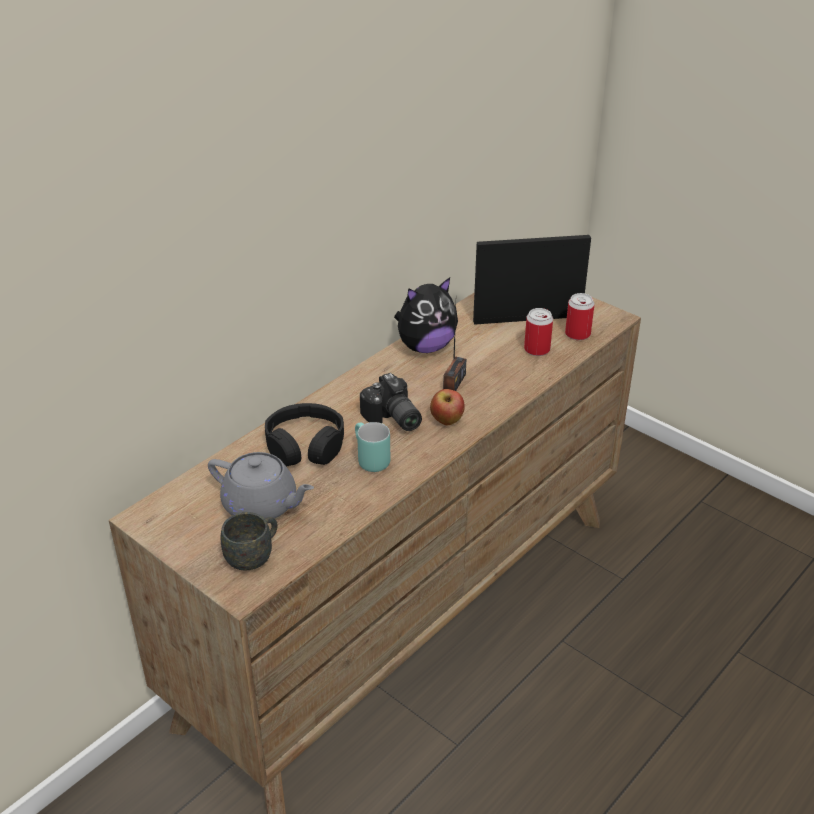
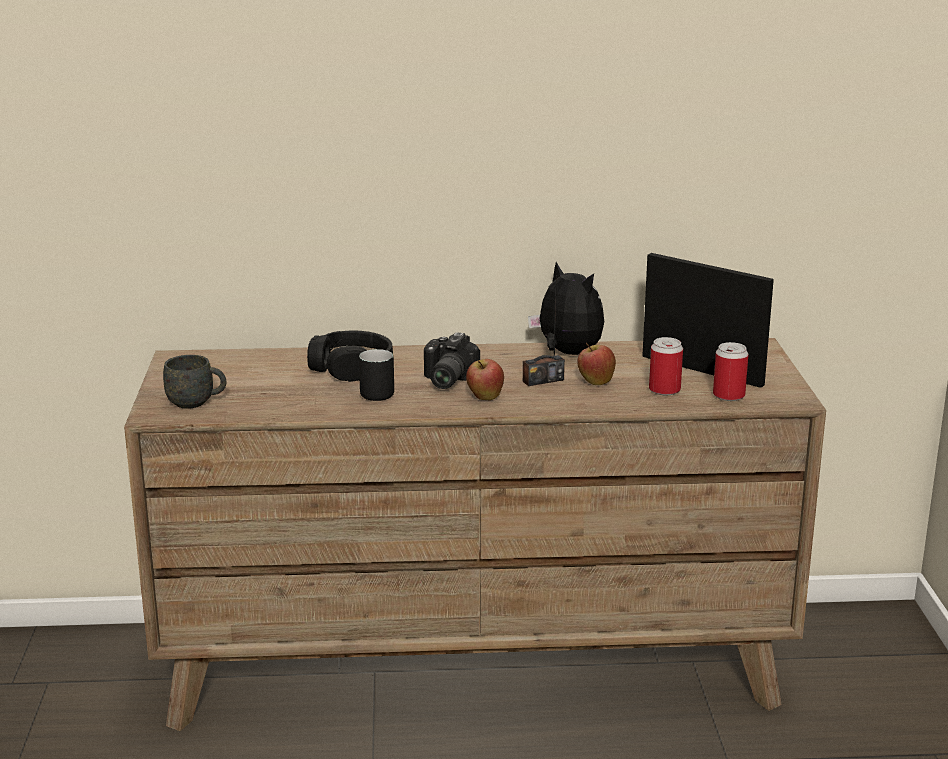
camera: 45 degrees right, 15 degrees down
(262, 505) = (255, 383): grey teapot -> none
(368, 460) = (377, 392): turquoise mug -> black mug
(425, 347) = (567, 353): plush toy -> plush toy turned 150 degrees counterclockwise
(487, 365) = (595, 382): none -> apple

